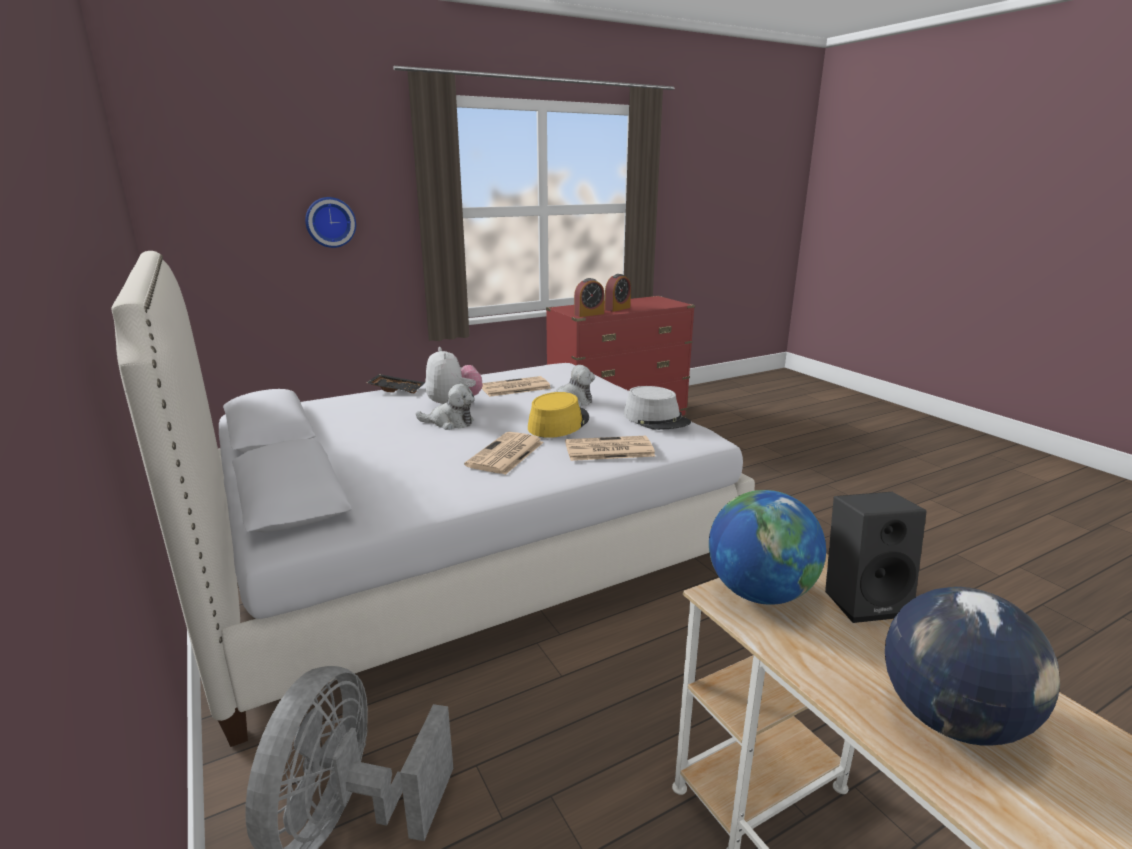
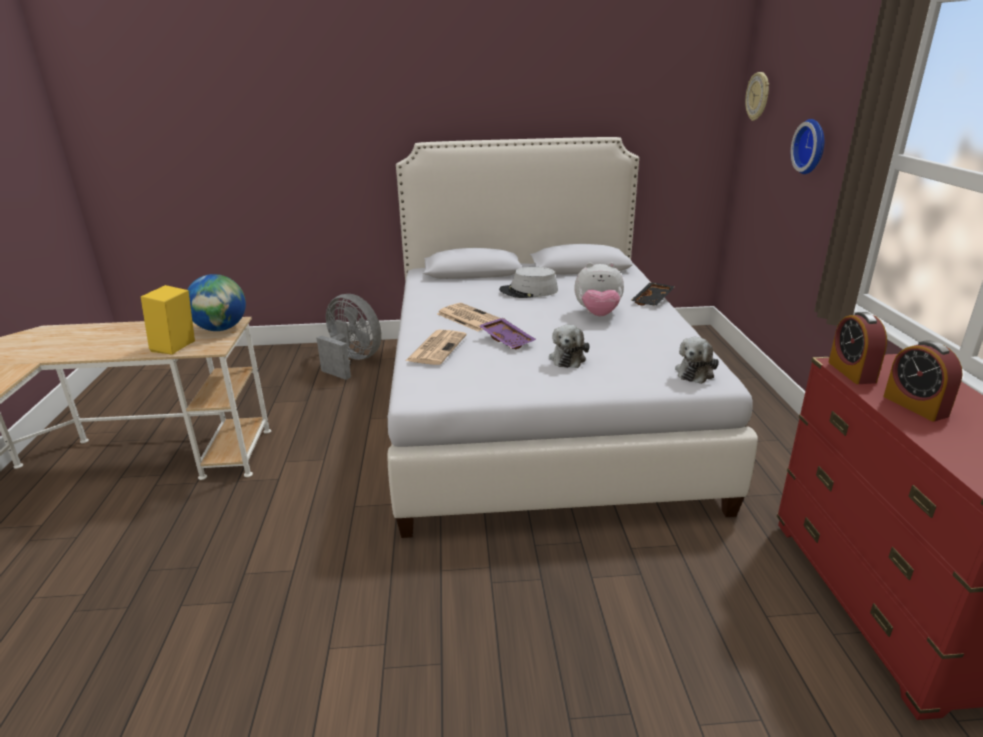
camera: 115 degrees right, 5 degrees up
(178, 186) = (758, 96): none -> wall clock
(450, 422) = (551, 309): plush toy -> plush toy (695, 372)
(514, 387) = (632, 341): newspaper -> none
(558, 423) = (507, 339): yellow hat -> purple tray
(656, 419) = (479, 381): grey hat -> grey hat (529, 291)
(864, 600) = (176, 348): black speaker -> yellow speaker
(952, 720) = (118, 336): globe -> none

